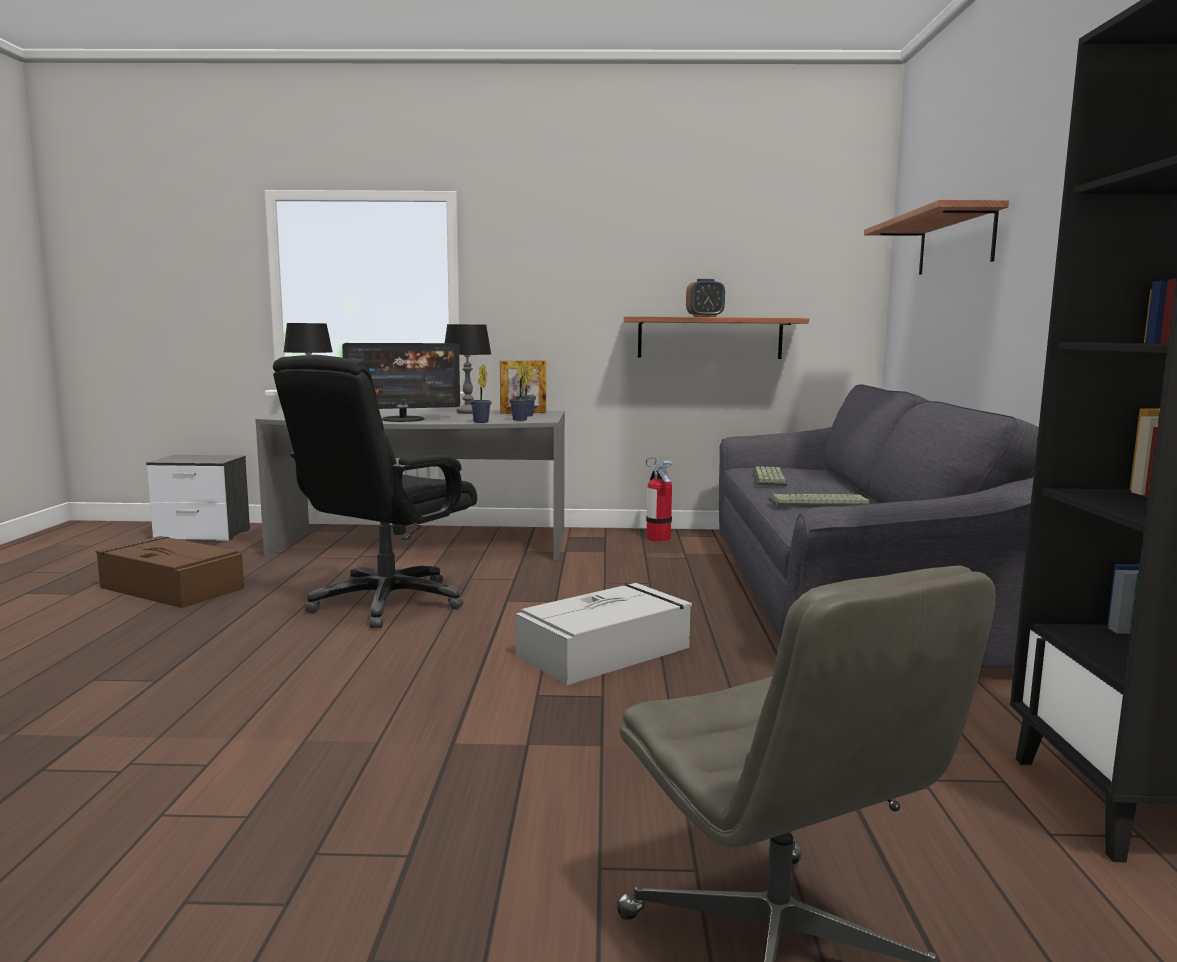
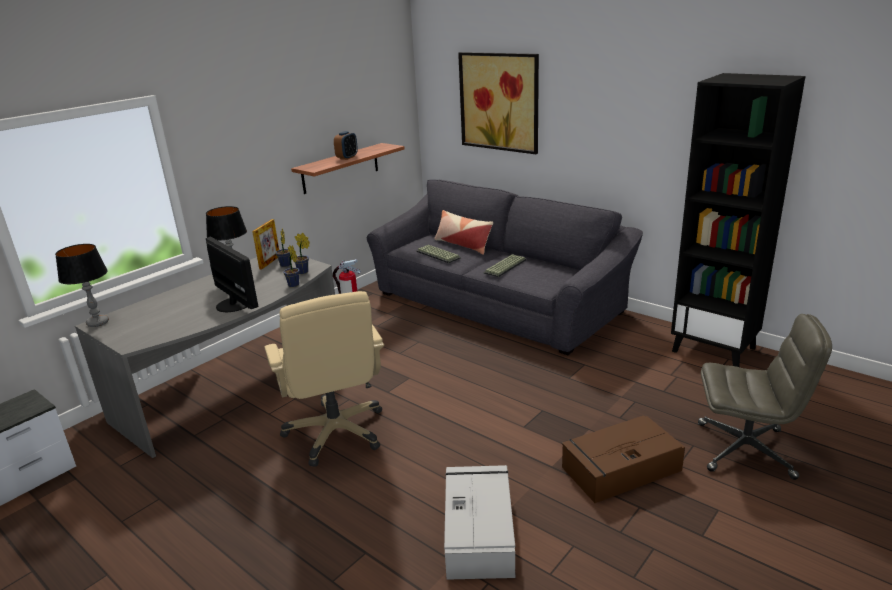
camera: 50 degrees left, 15 degrees up
(170, 587) = (168, 518): brown storage box -> brown storage box (619, 469)
(386, 603) = (336, 432): black office chair -> beige office chair
(403, 419) = (234, 304): monitor -> monitor turned 60 degrees counterclockwise
(606, 651) = (493, 389): grey storage box -> grey storage box (479, 530)
(831, 480) = (463, 245): none -> pillow
(955, 242) = (499, 102): shelf -> picture

